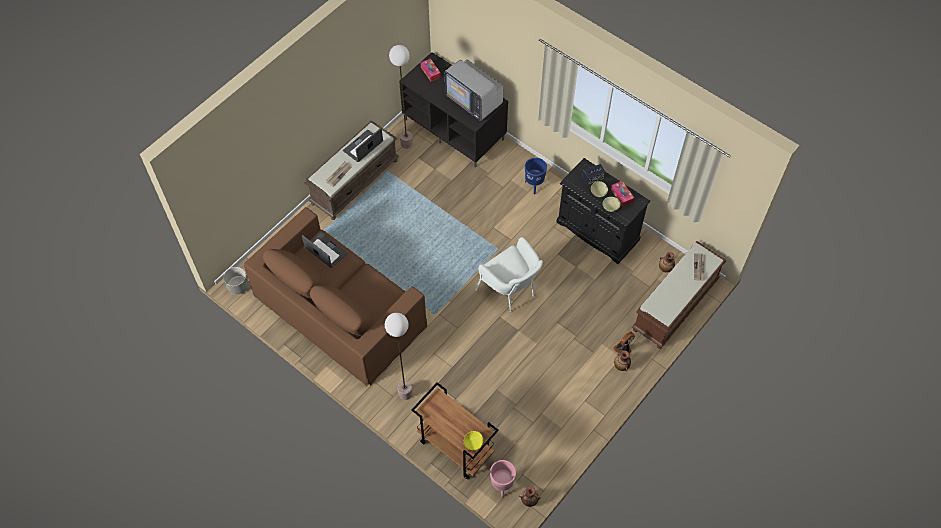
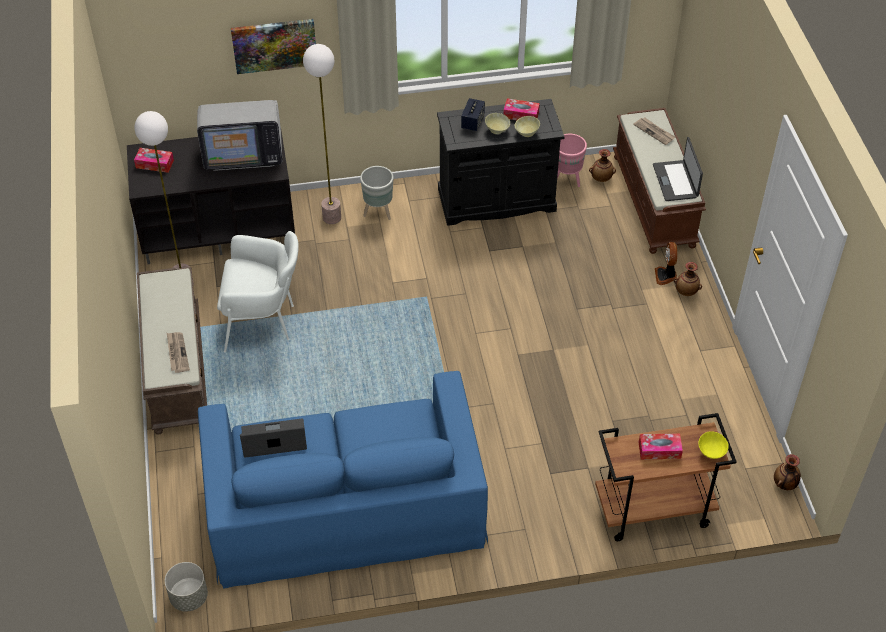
camera: 50 degrees left, 10 degrees down
(339, 309) = (344, 505): brown sofa -> blue sofa
(363, 146) = (166, 303): laptop -> laptop (676, 181)
(405, 393) = (533, 514): floor lamp -> floor lamp (332, 218)
(453, 418) = (659, 450): none -> tissue box
(502, 485) = (744, 497): pink planter -> pink planter (567, 179)
(510, 291) = (495, 323): white armchair -> white armchair (264, 322)
(513, 56) = (274, 45): none -> picture
(534, 186) = (379, 212): blue planter -> grey planter

